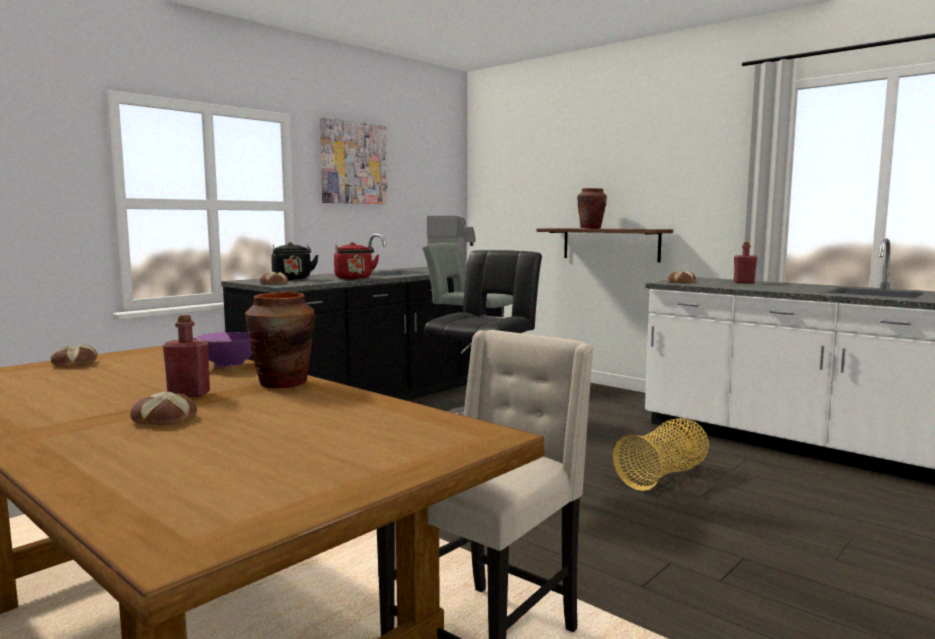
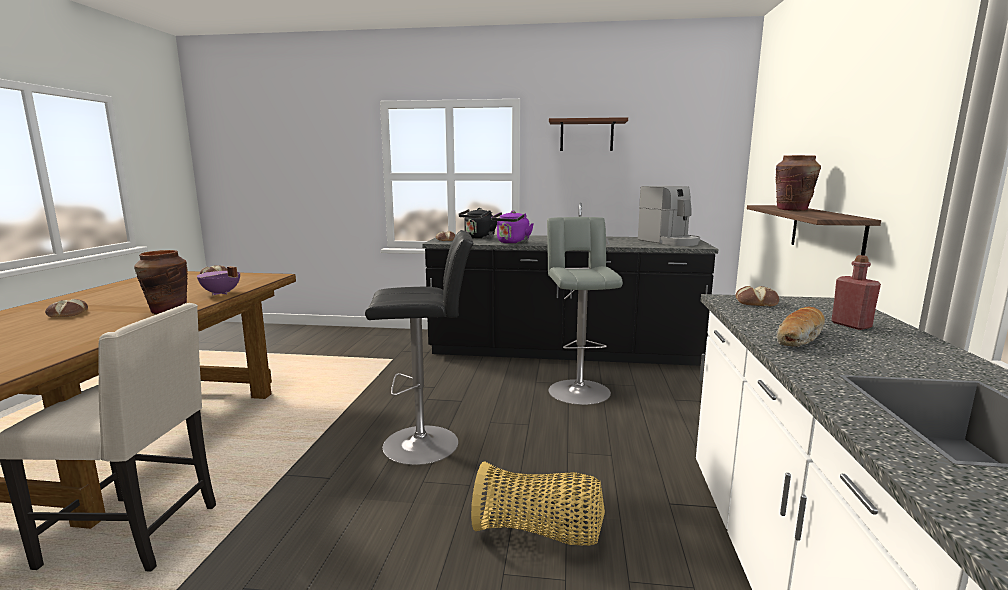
camera: 55 degrees right, 5 degrees up
(188, 394) = (134, 304): red bottle -> none
(353, 163) = (586, 135): picture -> brown shelf
(354, 278) = (512, 243): red kettle -> purple kettle
(760, 287) = (800, 338): none -> bread

